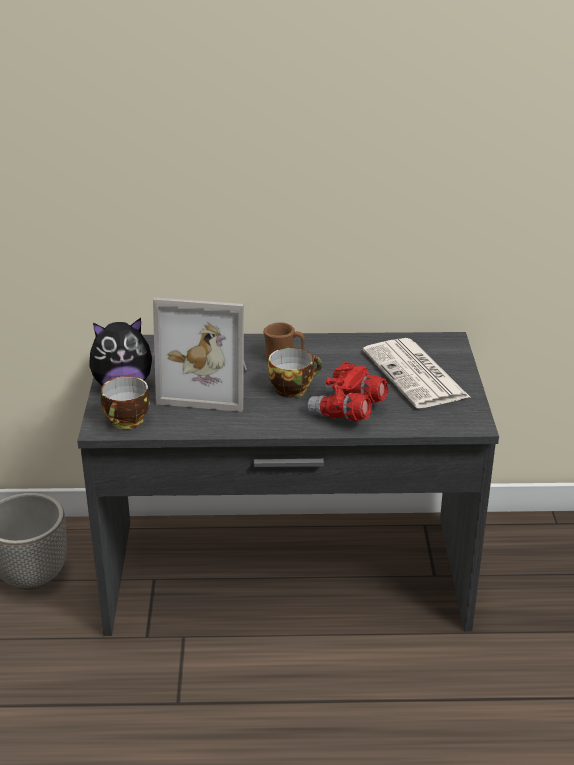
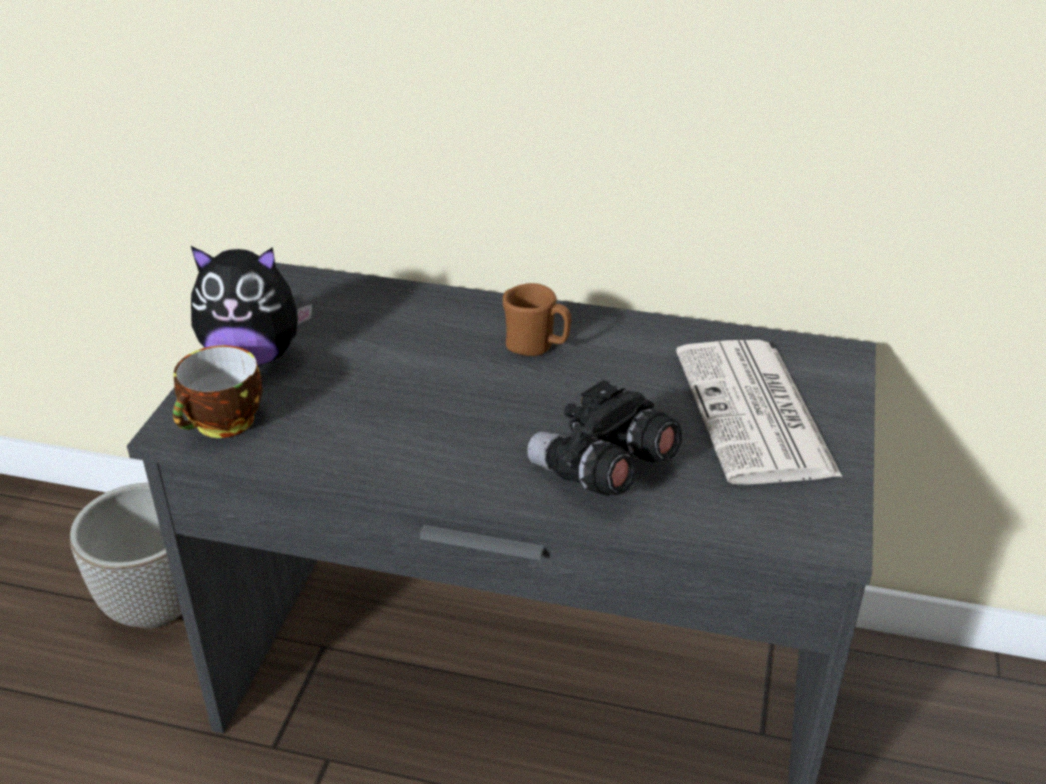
camera: 15 degrees right, 5 degrees up
(208, 385) = (388, 377): picture frame -> none
(292, 388) = (527, 405): cup -> none
(347, 412) = (602, 470): red binoculars -> black binoculars

